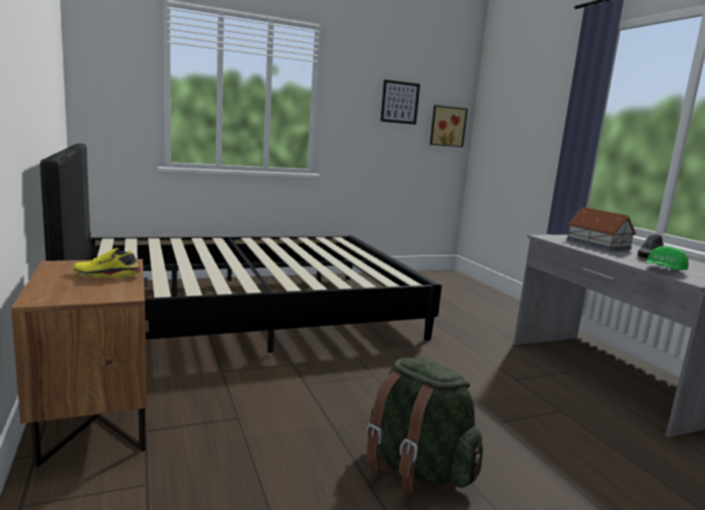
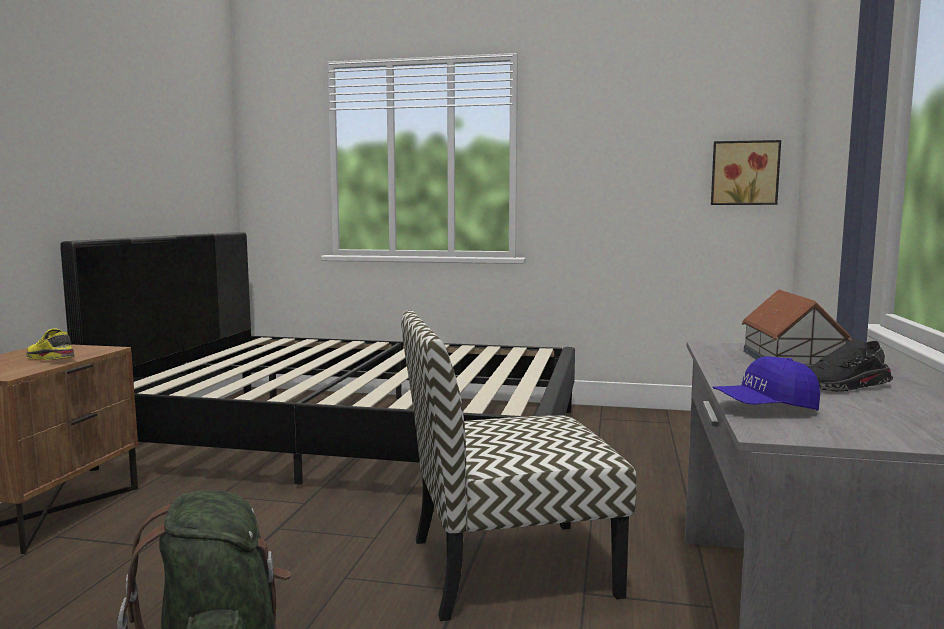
camera: 35 degrees right, 5 degrees down
(399, 102) = (651, 144): picture -> none
(465, 375) = (507, 567): none -> chair
(664, 270) = (765, 408): green cap -> blue cap

